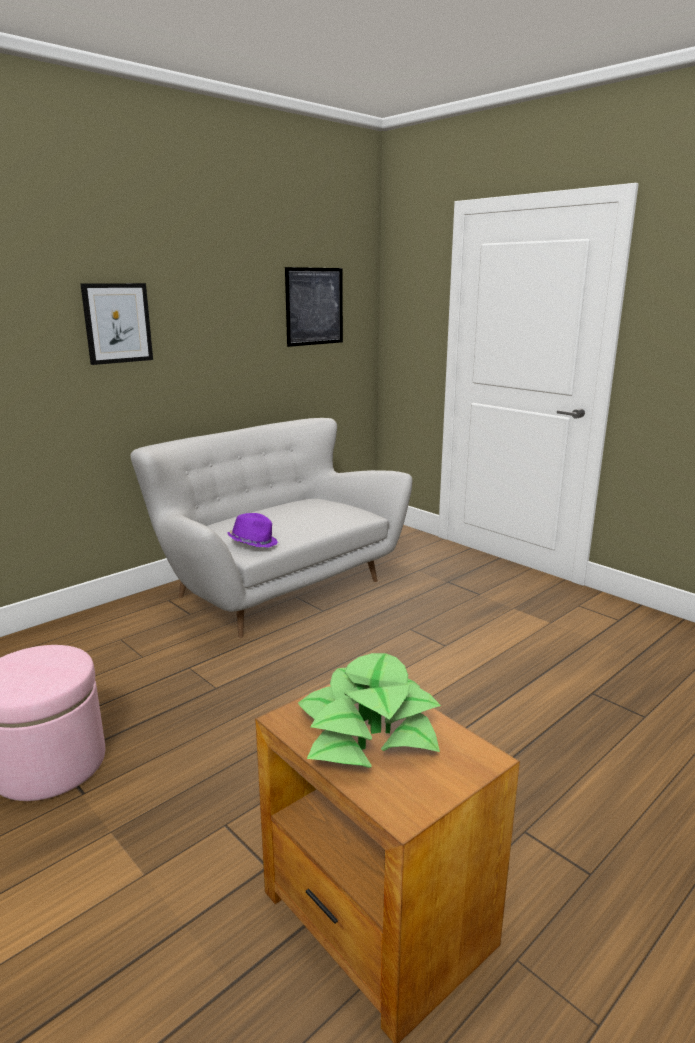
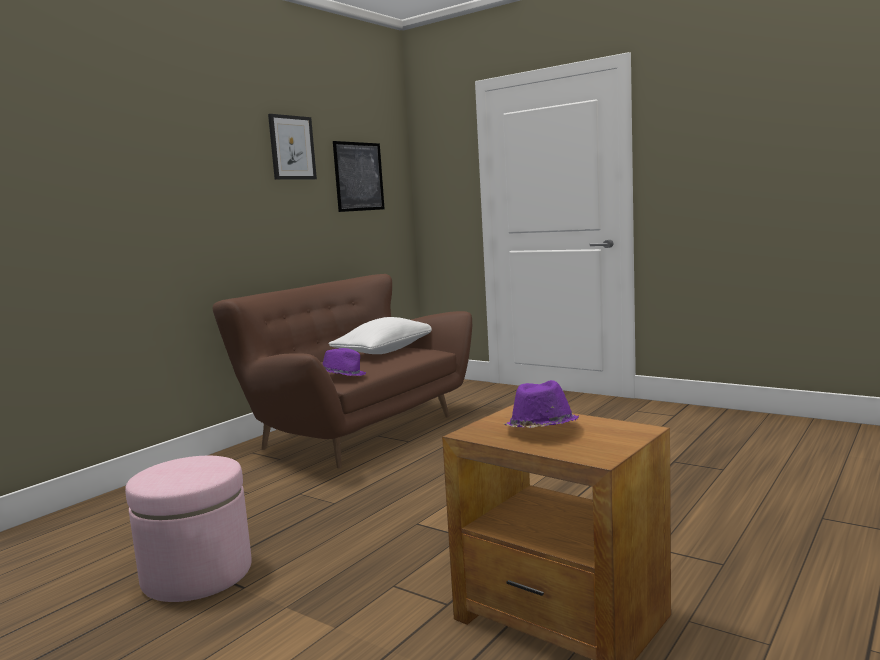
camera: 10 degrees left, 10 degrees down
(117, 323) = (195, 186): picture -> picture (292, 147)
(276, 587) = (354, 431): white sofa -> brown sofa
(315, 508) = (385, 351): none -> white pillow
(368, 731) = (541, 429): potted plant -> purple hat

